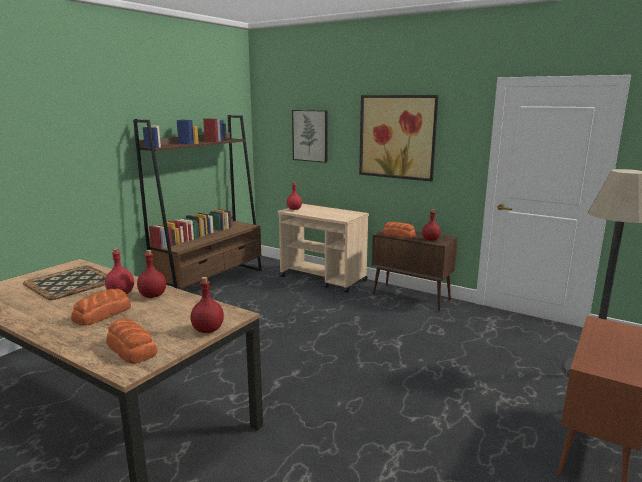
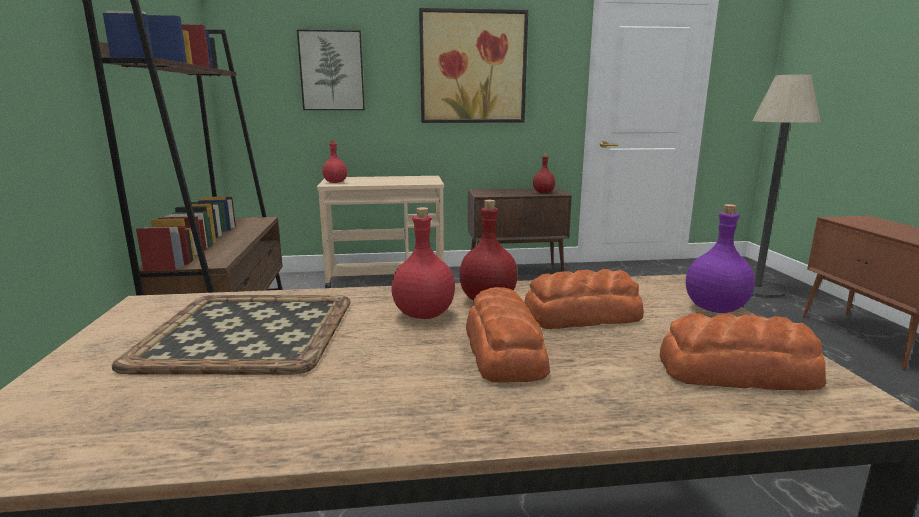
camera: 40 degrees left, 0 degrees up
(207, 330) = (714, 308): red bottle -> purple bottle
(398, 235) = (502, 194): bread -> bread (580, 316)

